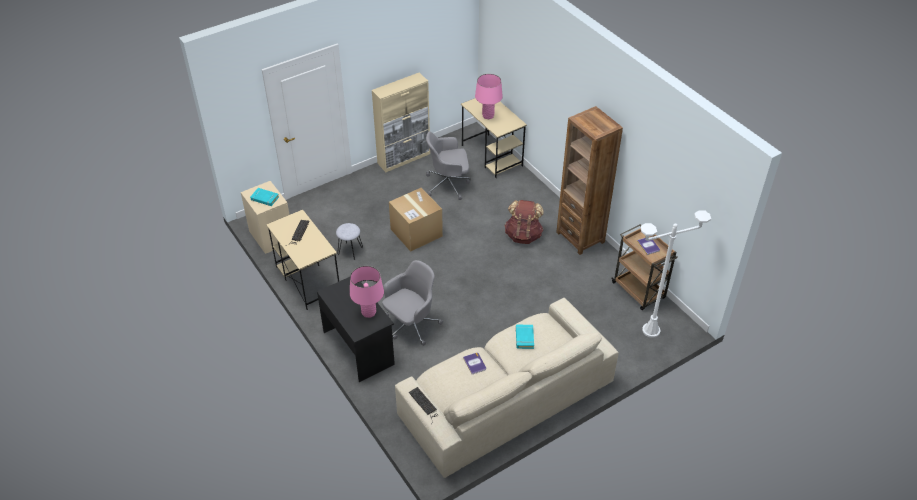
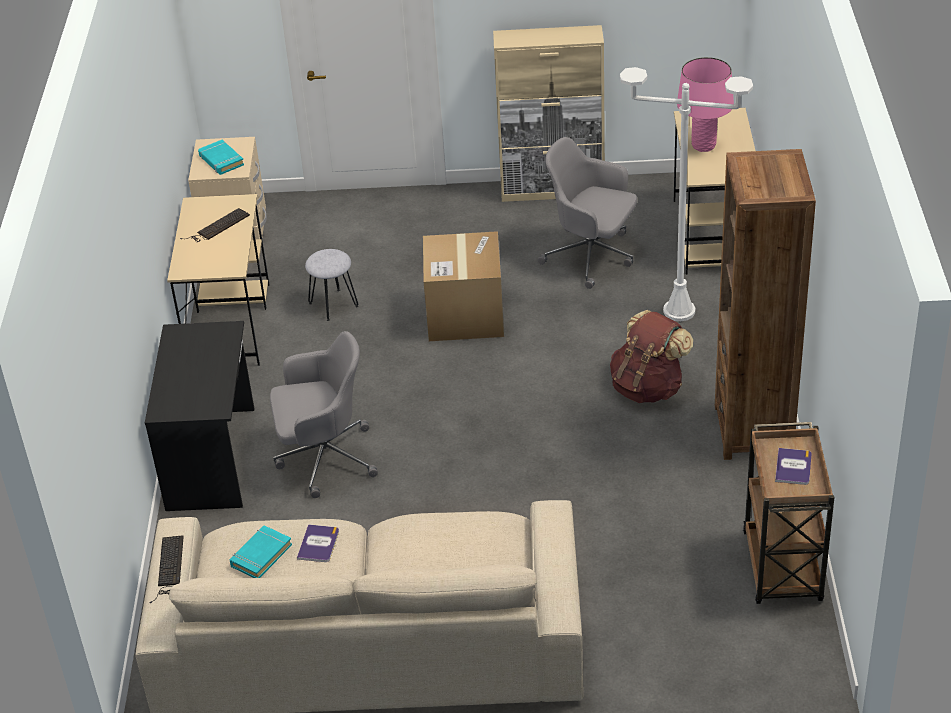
camera: 35 degrees right, 5 degrees down
(368, 312) = (208, 387): pink table lamp -> none
(524, 338) = (440, 540): turquoise book -> turquoise book (261, 555)
(651, 330) = (742, 647): white floor lamp -> white floor lamp (679, 311)

